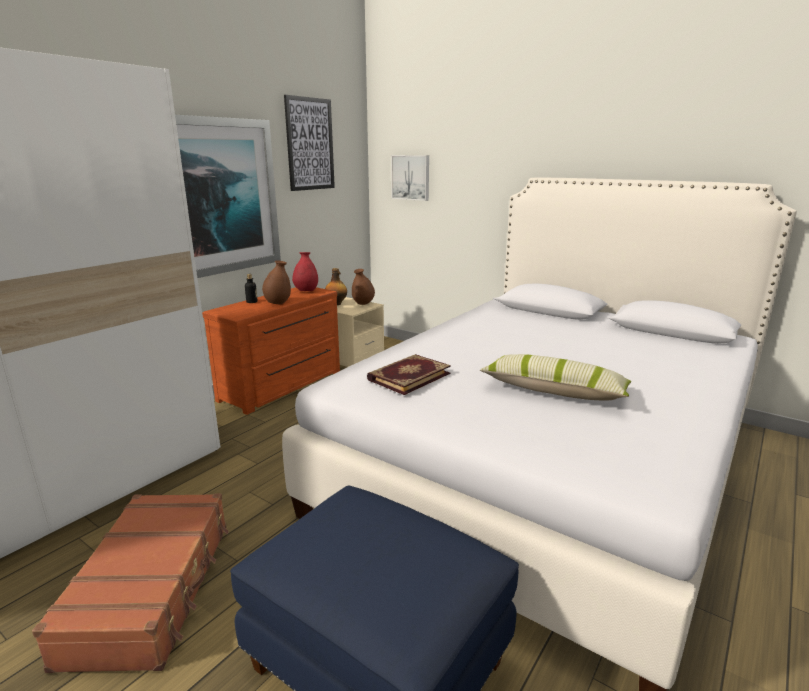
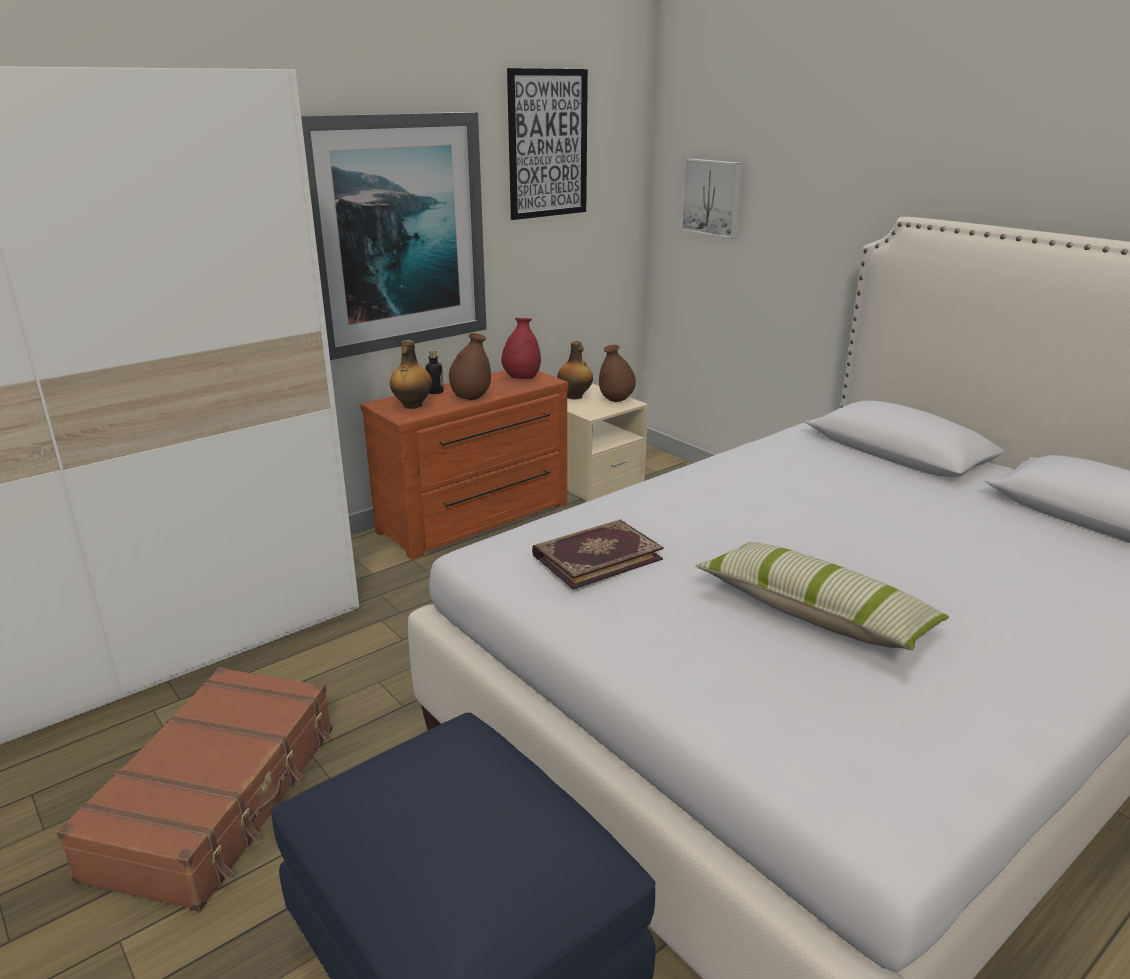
camera: 15 degrees right, 5 degrees up
(239, 310) = (412, 405): none -> bottle

